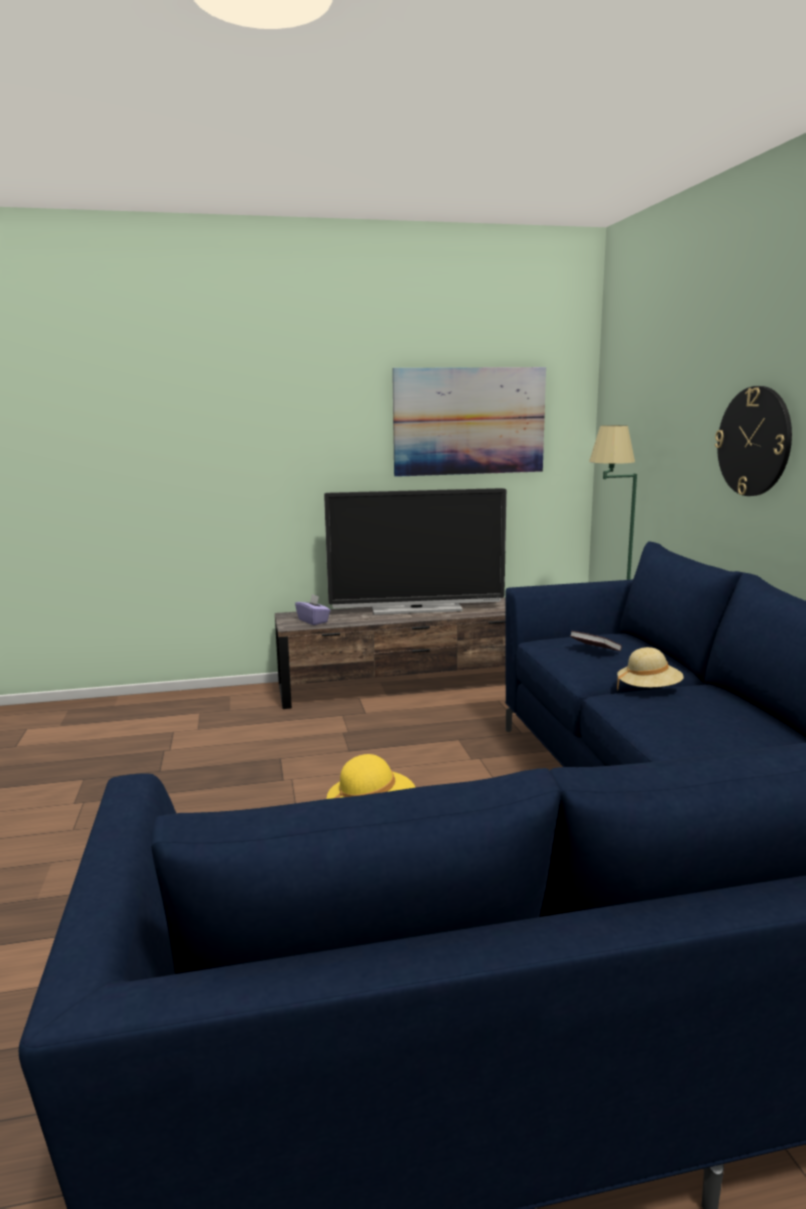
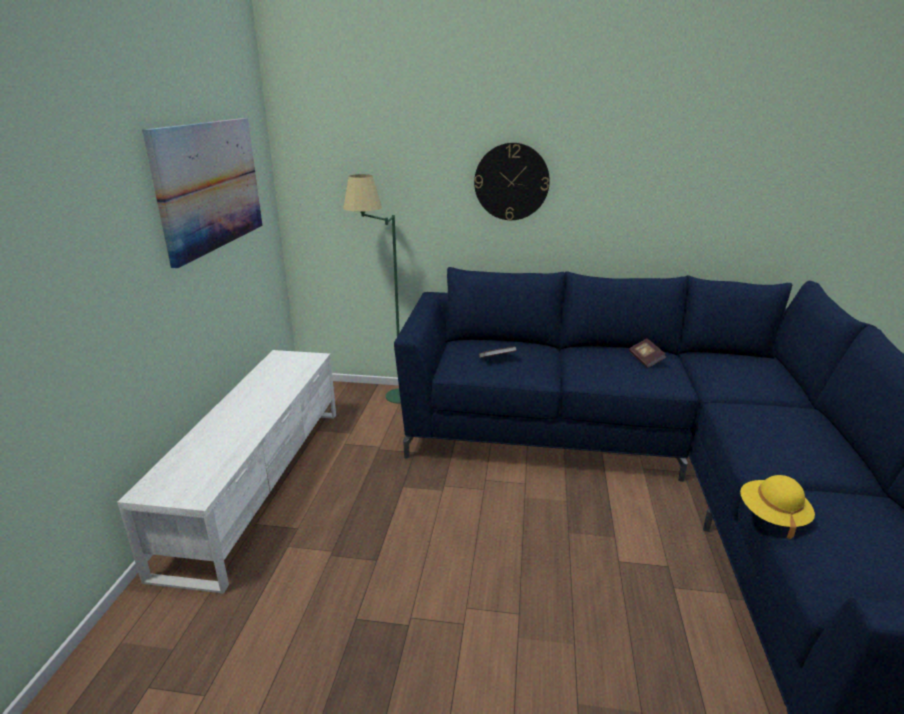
camera: 70 degrees left, 10 degrees up
(313, 621) = (199, 476): purple tissue box -> none
(410, 685) = (259, 481): brown tv stand -> white tv stand
(416, 609) = (242, 405): television -> none
(648, 690) = (573, 366): beige hat -> none
(736, 725) = (645, 360): none -> book

